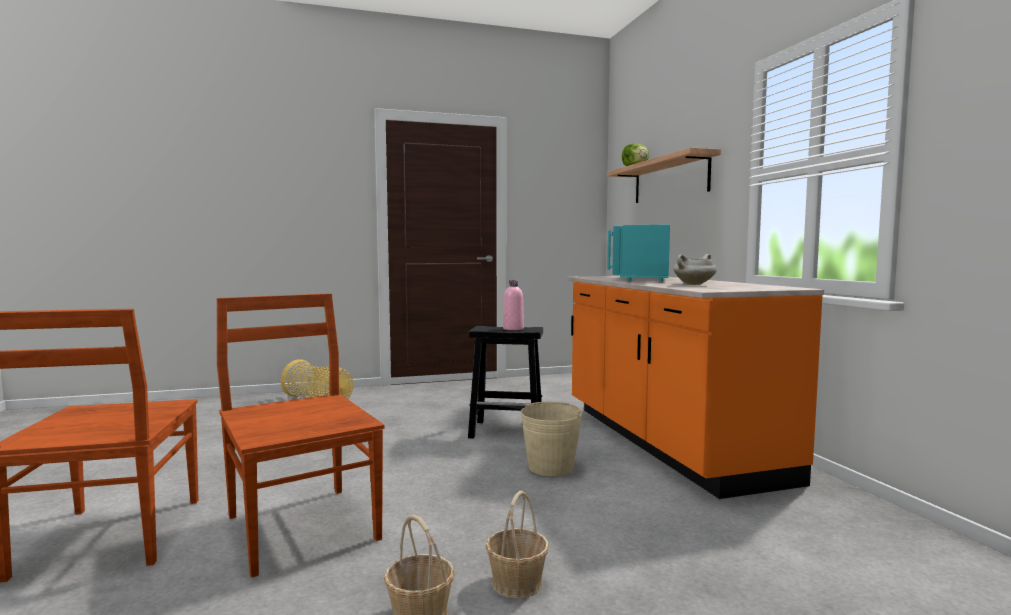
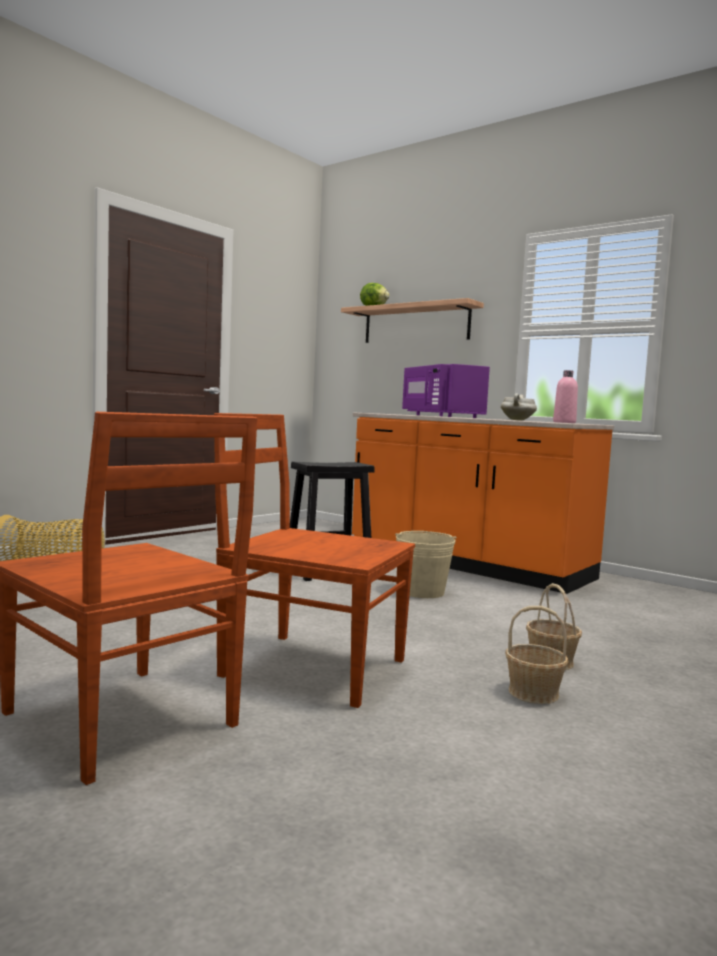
camera: 35 degrees left, 0 degrees up
(513, 329) = (339, 463): pink bottle -> pink bottle (564, 422)
(640, 279) = (440, 416): turquoise microwave -> purple microwave

